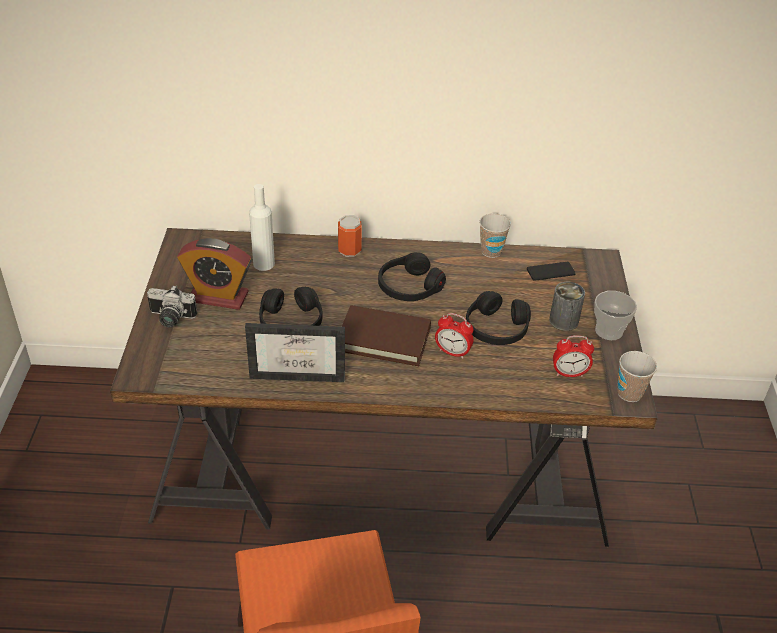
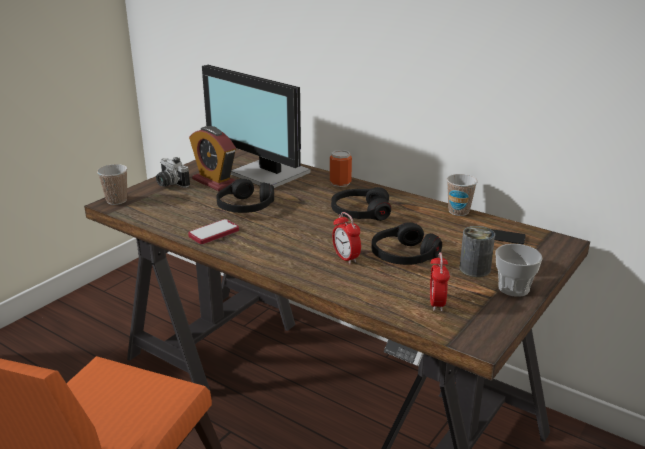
camera: 35 degrees right, 15 degrees down
(264, 264) = (268, 174): white bottle -> monitor
(300, 372) = (214, 233): picture frame -> phone
(384, 339) = (300, 234): brown book -> none
(569, 373) = (436, 303): alarm clock -> alarm clock turned 60 degrees clockwise
(629, 393) = (483, 336): cup -> cup (116, 200)

